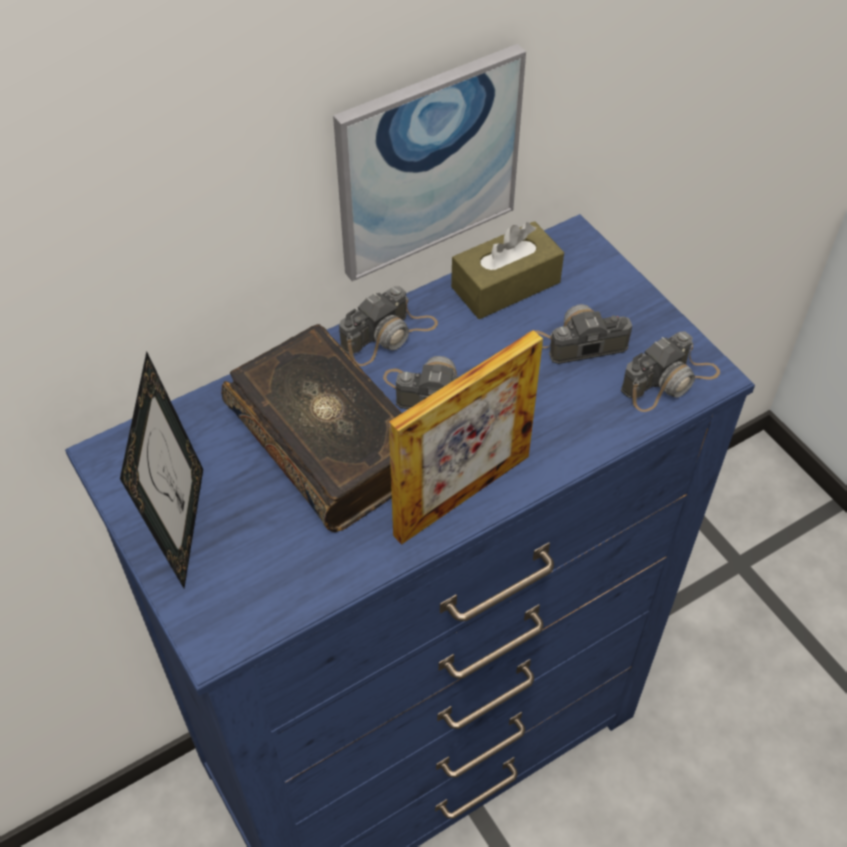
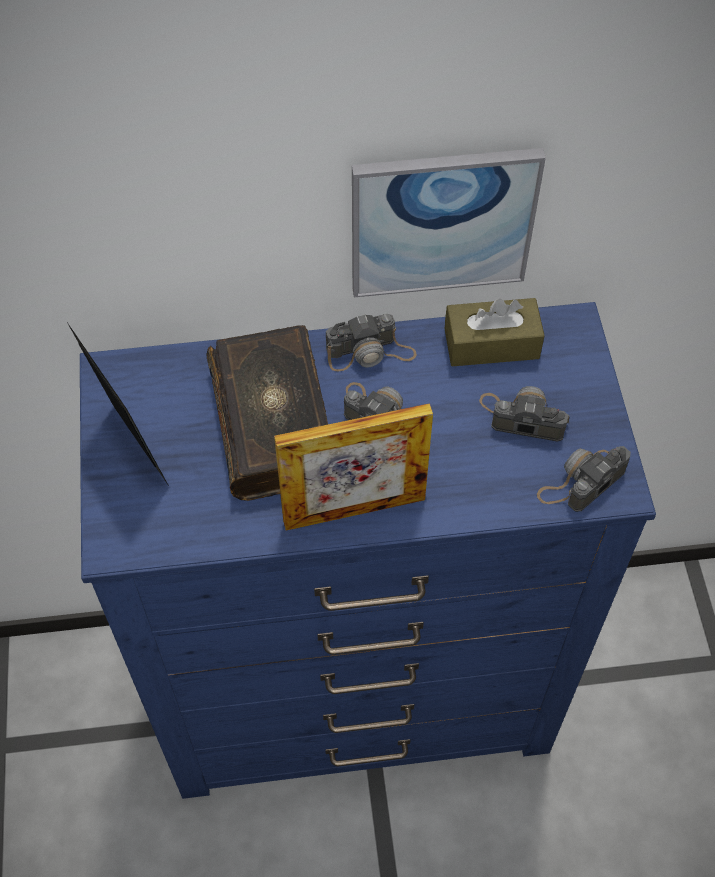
camera: 25 degrees right, 5 degrees up
(182, 526) = (132, 449): picture frame -> picture frame turned 60 degrees counterclockwise
(670, 381) = (581, 482): camera -> camera turned 150 degrees clockwise

